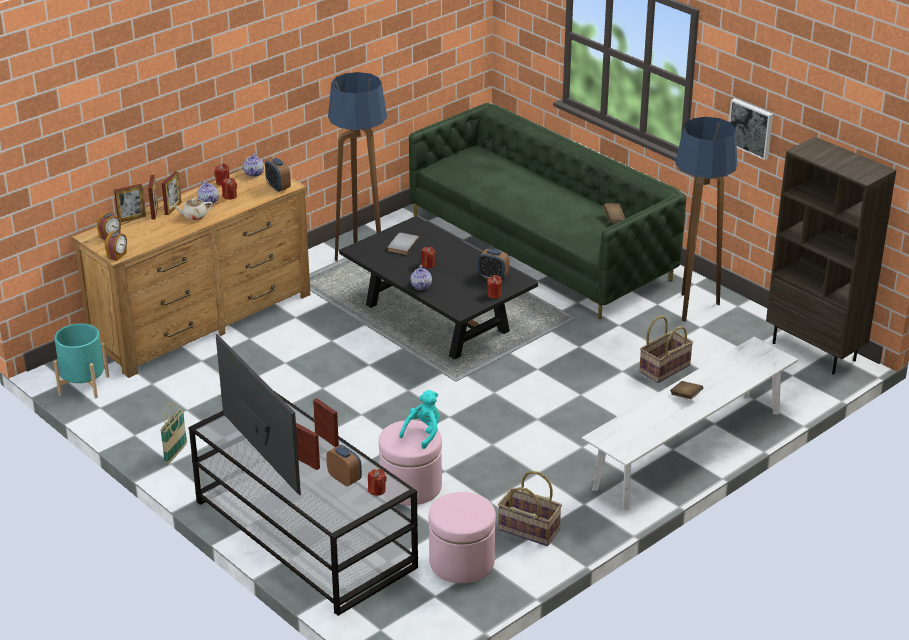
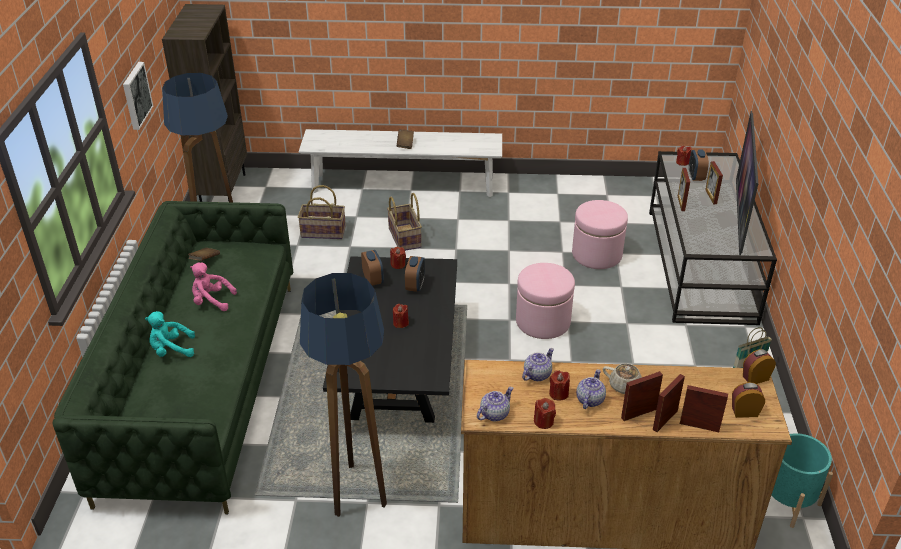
camera: 135 degrees left, 5 degrees up
(278, 187) = (494, 375): alarm clock -> alarm clock (415, 286)
(402, 244) = (388, 359): grey book -> none
(421, 286) = (438, 305): teapot -> teapot (537, 374)
(423, 433) = (591, 209): turquoise plush toy -> turquoise plush toy (171, 350)
(461, 562) = (620, 202): pink ottoman -> pink ottoman (543, 321)
(528, 530) = (560, 197): basket -> basket (405, 238)
(560, 206) = (211, 301): none -> pink plush toy

